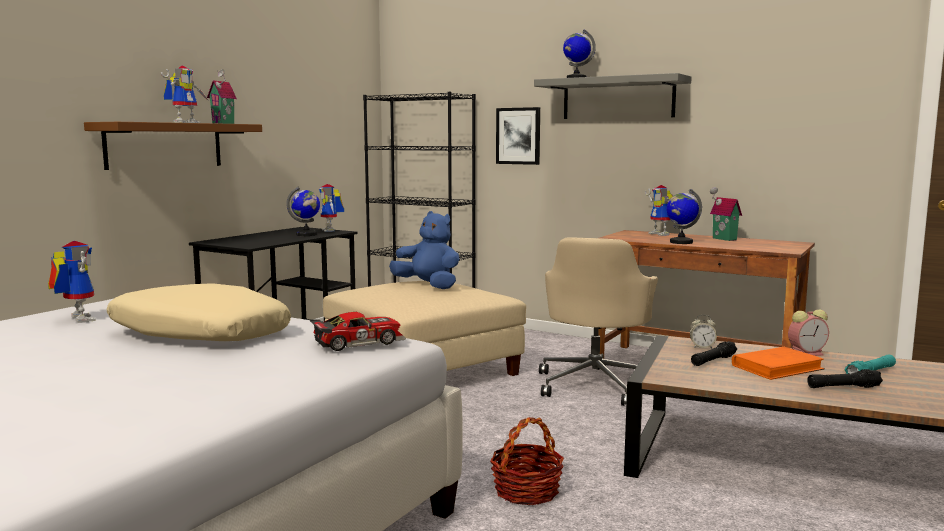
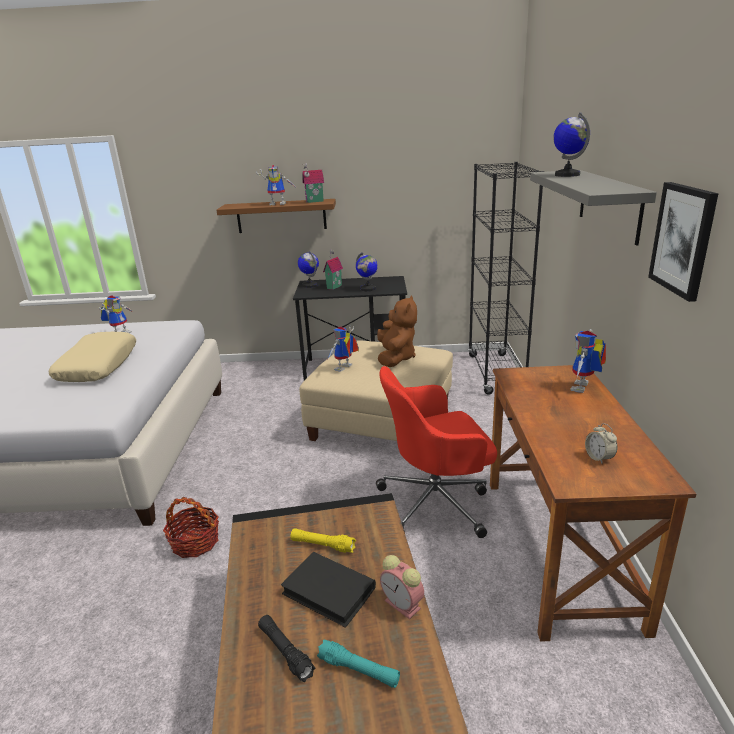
camera: 60 degrees right, 15 degrees up
(331, 230) = (397, 287): toy robot -> toy robot (344, 369)
(357, 341) = (86, 405): toy car -> none
(428, 286) = (396, 358): blue plush toy -> brown plush toy
(518, 136) = (560, 225): picture -> picture (683, 239)
(595, 384) = (436, 503): beige office chair -> red office chair
(680, 242) = (535, 410): globe -> globe (310, 285)
(702, 347) = (367, 528): alarm clock -> alarm clock (599, 458)
(713, 361) = (323, 545): black flashlight -> yellow flashlight
(723, 239) = (605, 427): toy house -> toy house (333, 287)
(777, 367) = (329, 591): orange book -> black book

